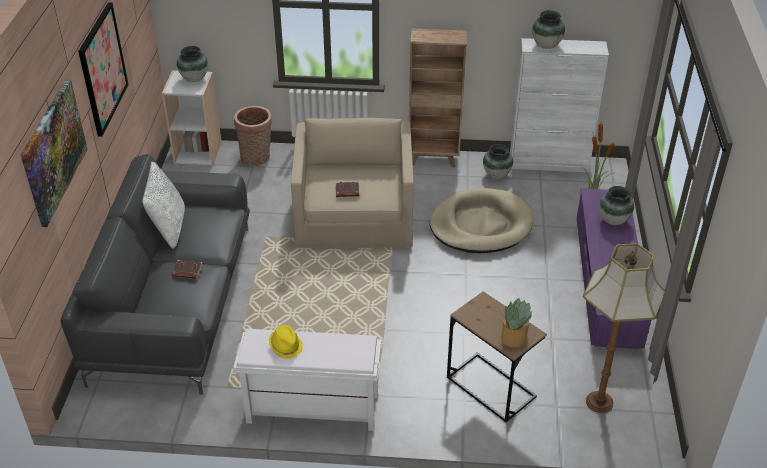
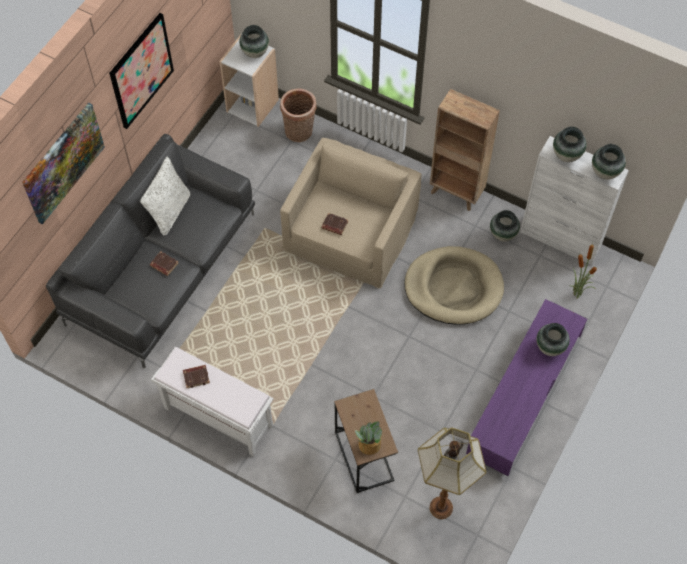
camera: 25 degrees right, 20 degrees up
(286, 346) = (196, 377): yellow hat -> brown book
(588, 47) = (605, 172): none -> vase

